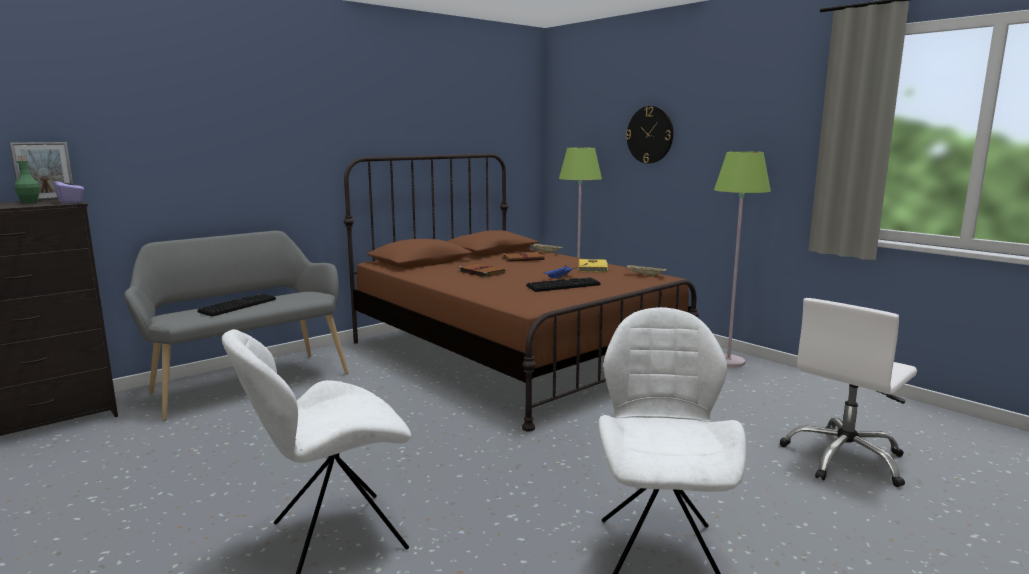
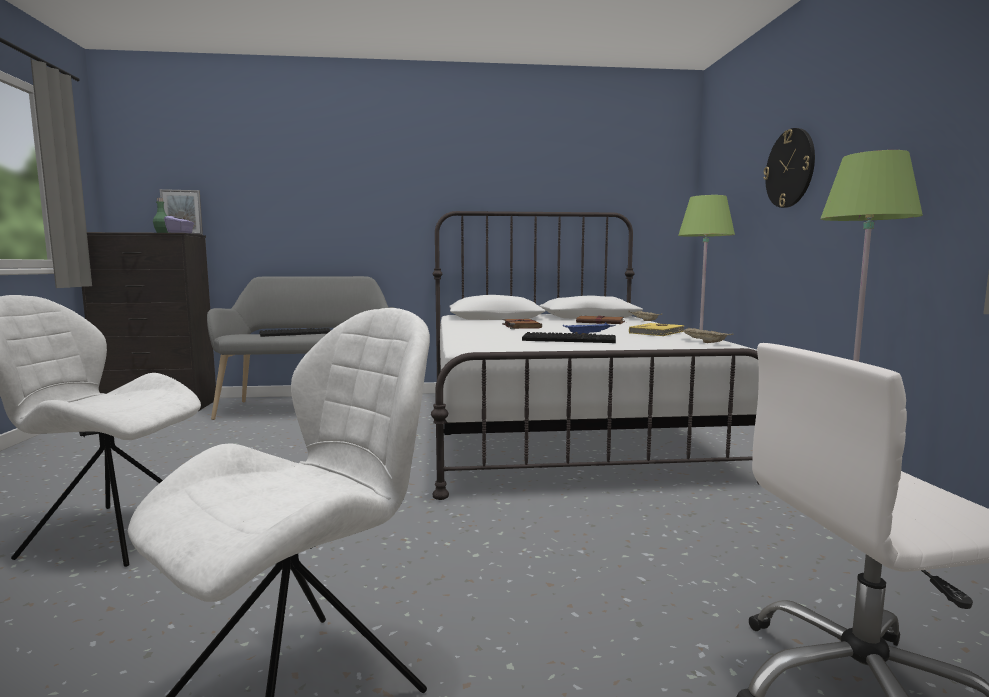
camera: 35 degrees right, 5 degrees down
(513, 354) = (560, 428): brown bed -> white bed

